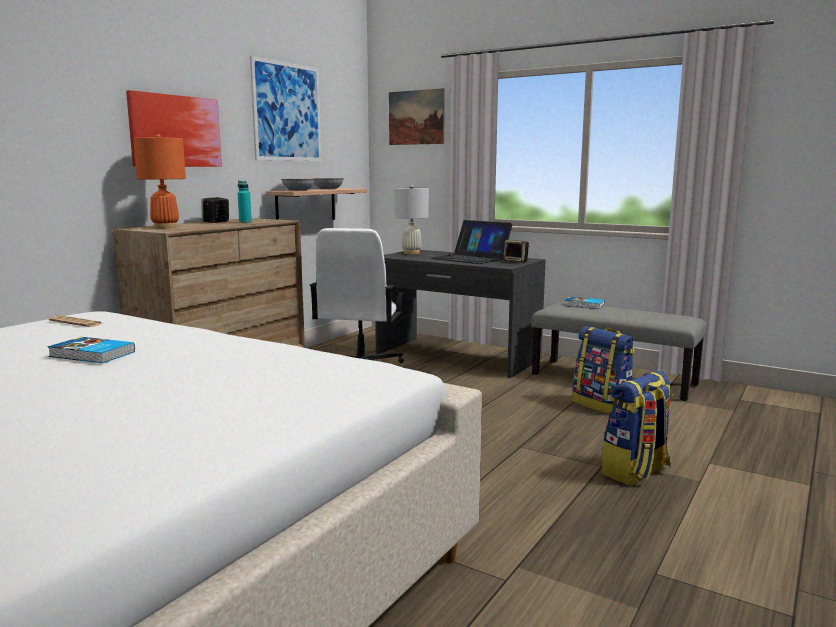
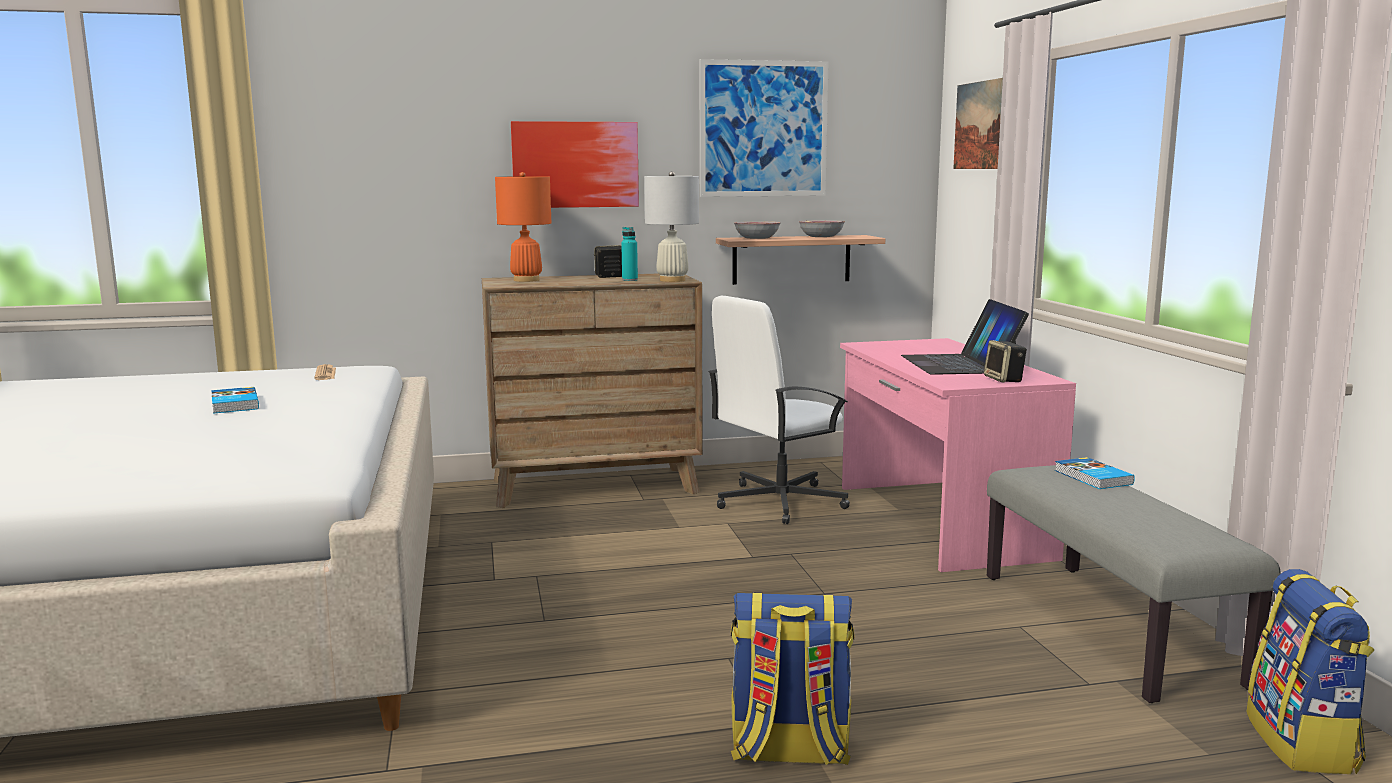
camera: 45 degrees right, 0 degrees up
(411, 253) = (914, 344): white table lamp -> white table lamp (672, 280)
(456, 356) = (938, 521): grey desk -> pink desk
(602, 405) = (980, 655): backpack -> backpack (1303, 743)

